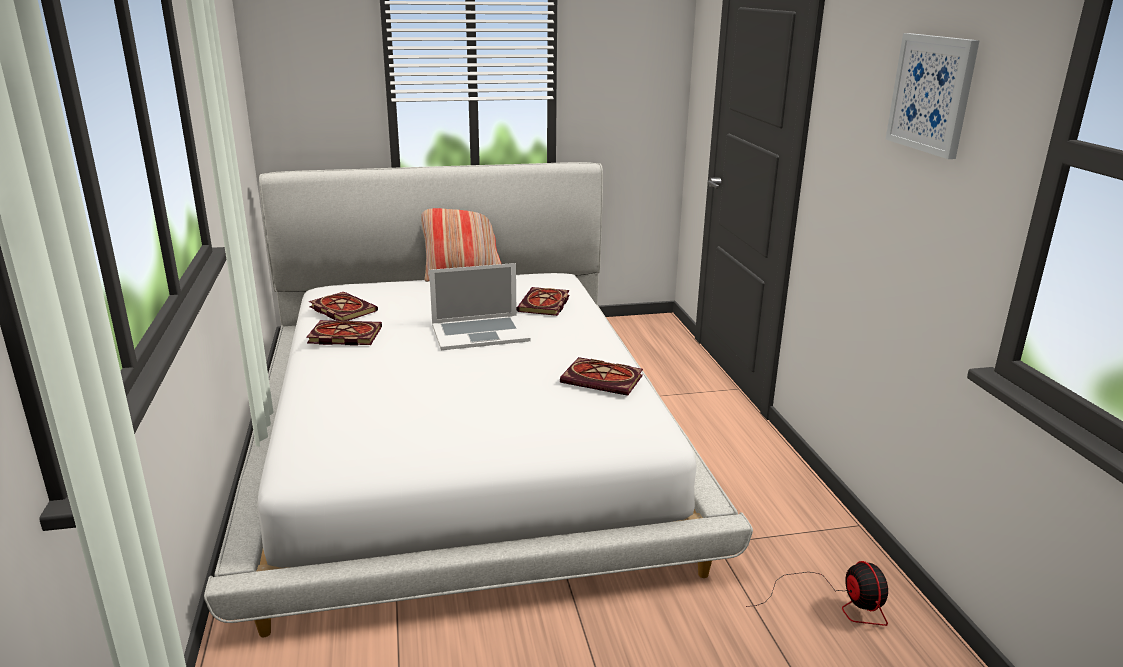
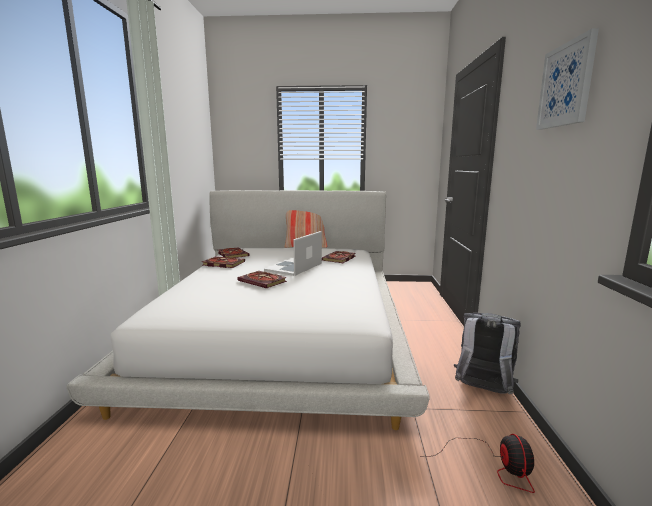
camera: 15 degrees right, 10 degrees down
(480, 332) = (294, 267): laptop -> laptop turned 120 degrees clockwise
(604, 379) = (350, 291): book -> book (263, 281)
(801, 503) = (482, 390): none -> grey backpack

